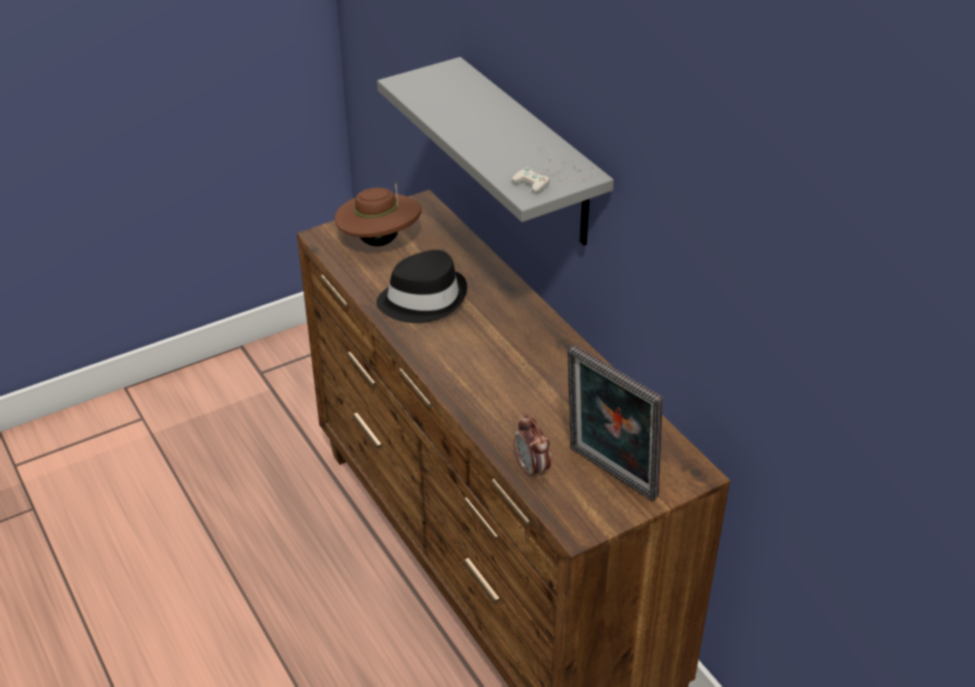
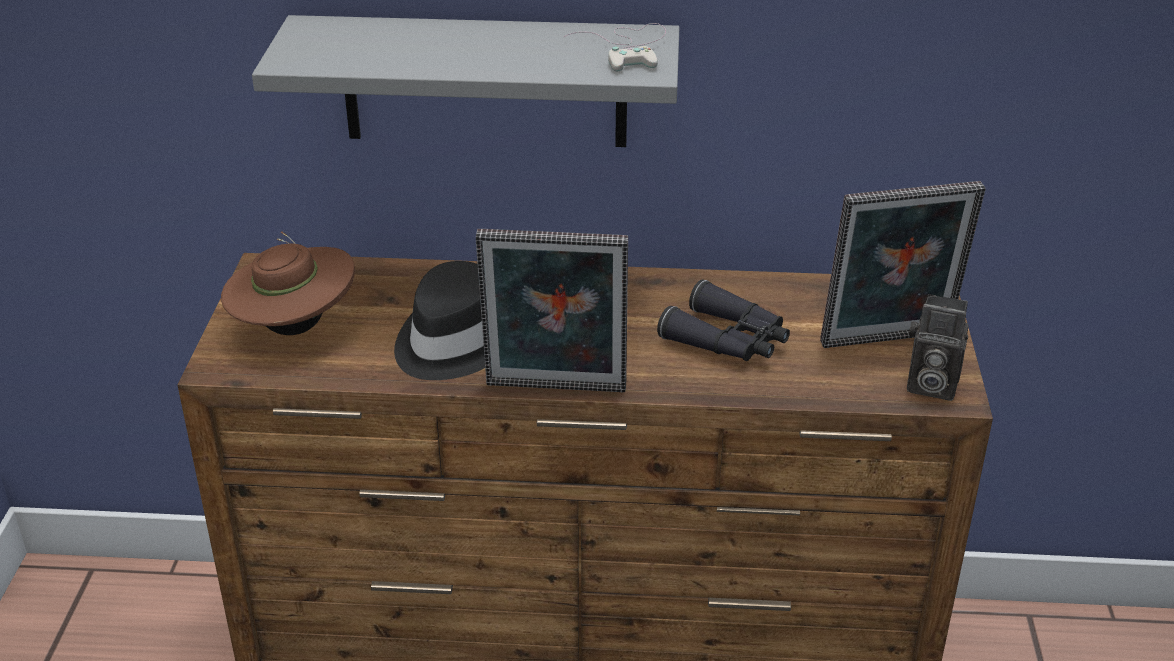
camera: 55 degrees left, 5 degrees down
(414, 358) = (555, 391): none -> picture frame
(532, 468) = (833, 386): alarm clock -> none
(535, 403) = (728, 340): none -> black binoculars
(578, 512) = (928, 385): none -> camera

